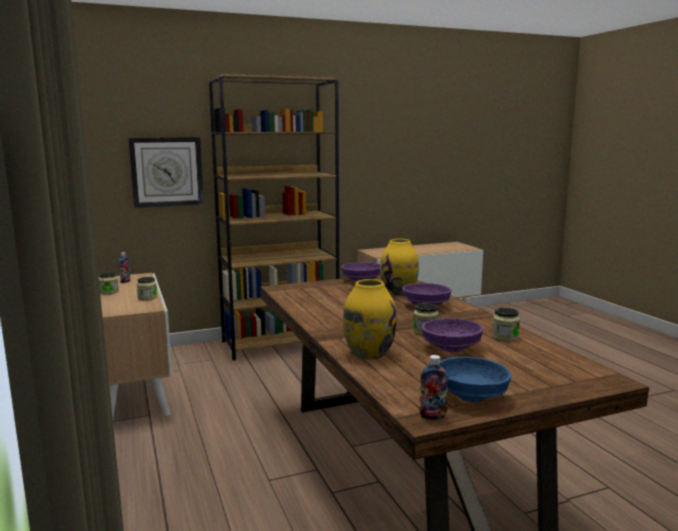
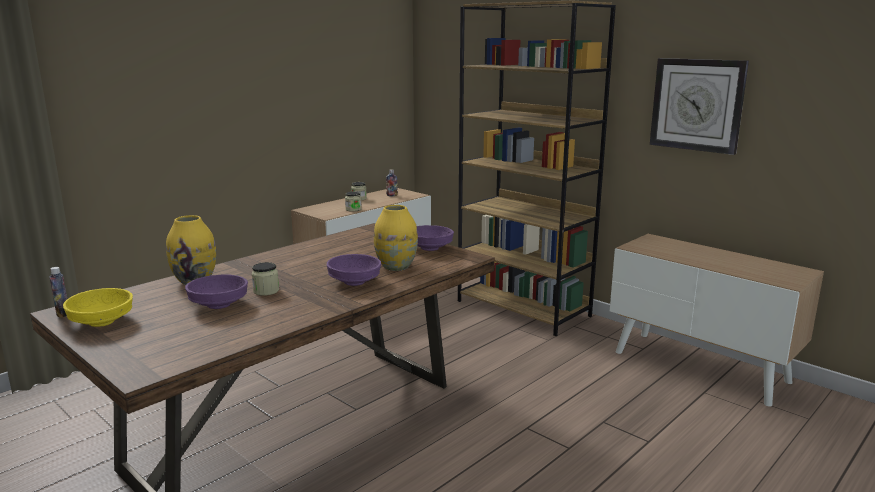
camera: 65 degrees right, 5 degrees up
(167, 171) = (468, 101): wall clock -> wall clock (697, 105)
(471, 396) = (100, 322): blue bowl -> yellow bowl
(505, 337) = (264, 322): jar -> none

